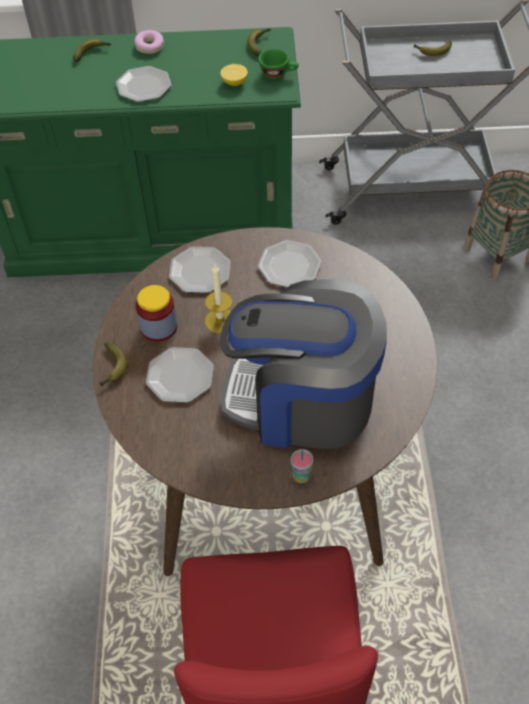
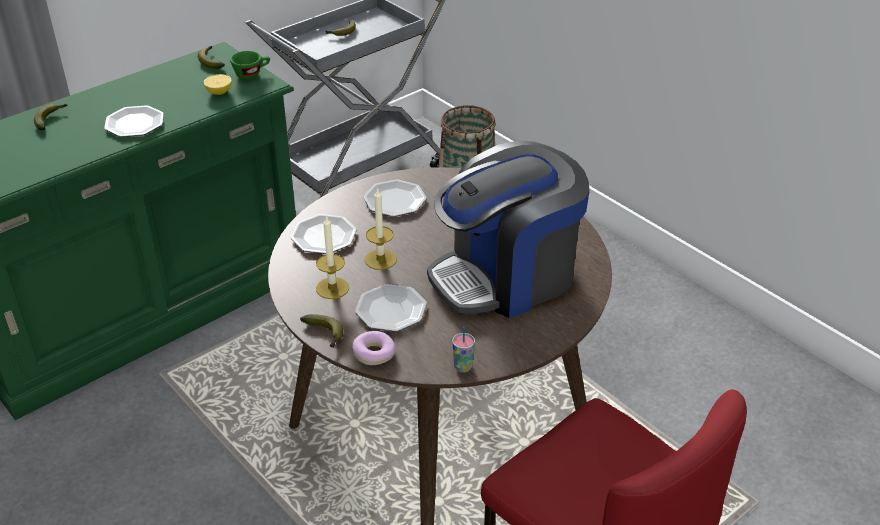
camera: 40 degrees left, 15 degrees down
(149, 47) = (106, 96): donut -> donut (374, 353)
(159, 327) = (332, 288): jar -> candle
(301, 476) = (561, 321): cup -> cup (463, 367)

